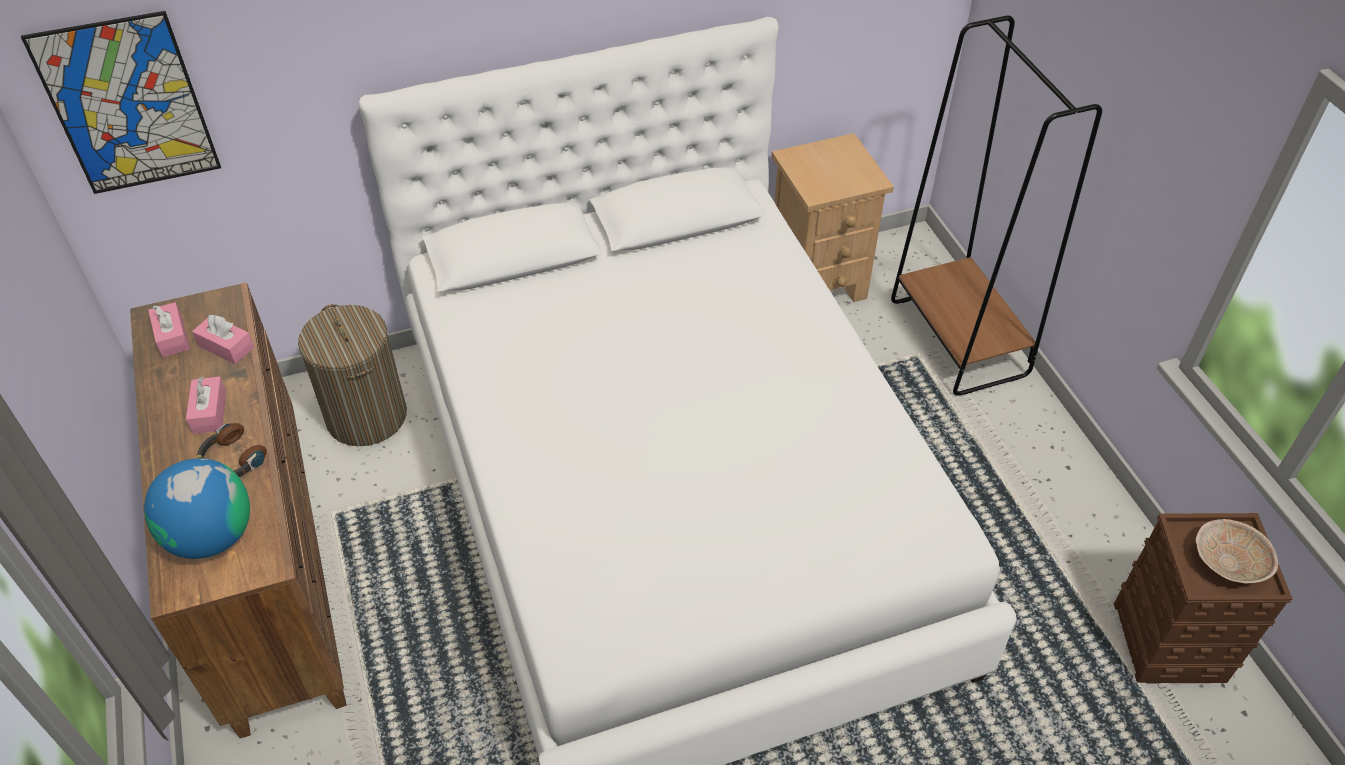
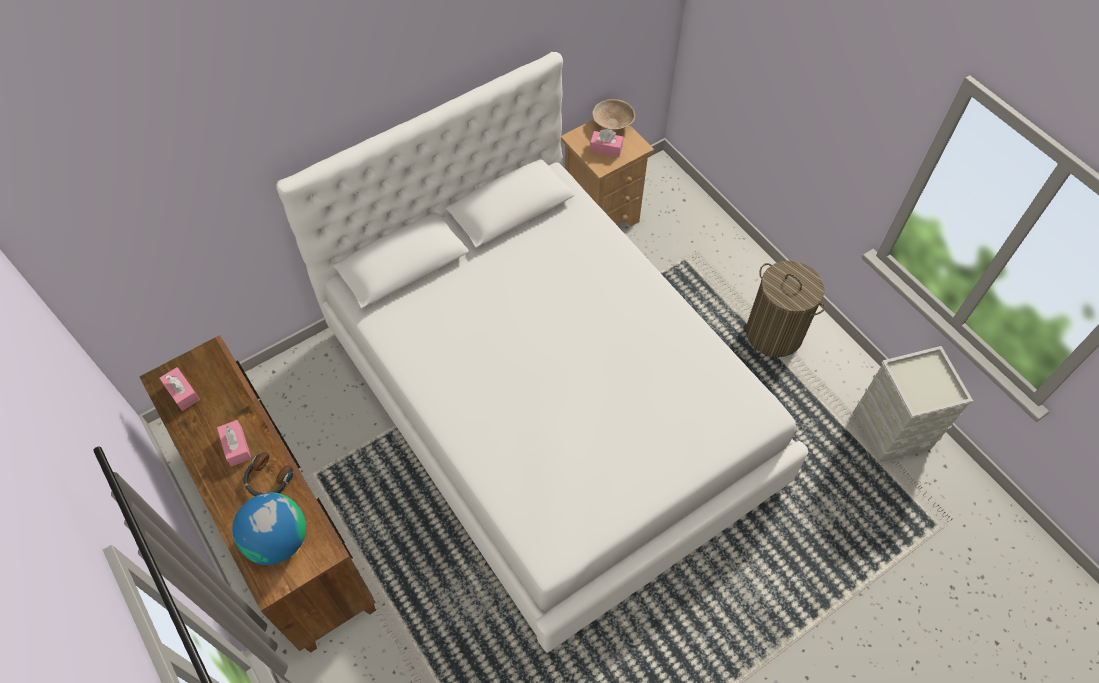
camera: 15 degrees left, 10 degrees up
(128, 105) = (105, 233): picture -> none
(226, 347) = (226, 391): pink tissue box -> pink tissue box (606, 148)
(367, 416) = (311, 393): laundry basket -> laundry basket (774, 333)
(958, 339) = (709, 240): clothes rack -> none
(1170, 643) = (892, 431): brown storage box -> grey storage box
(1227, 561) = (929, 383): beige bowl -> beige bowl (612, 122)

